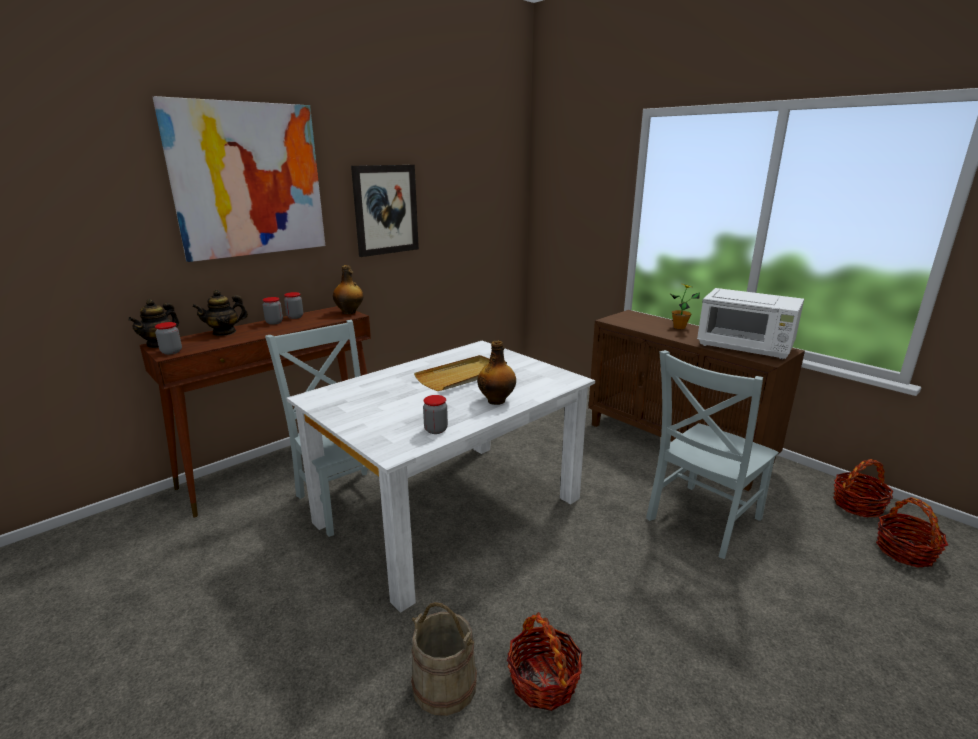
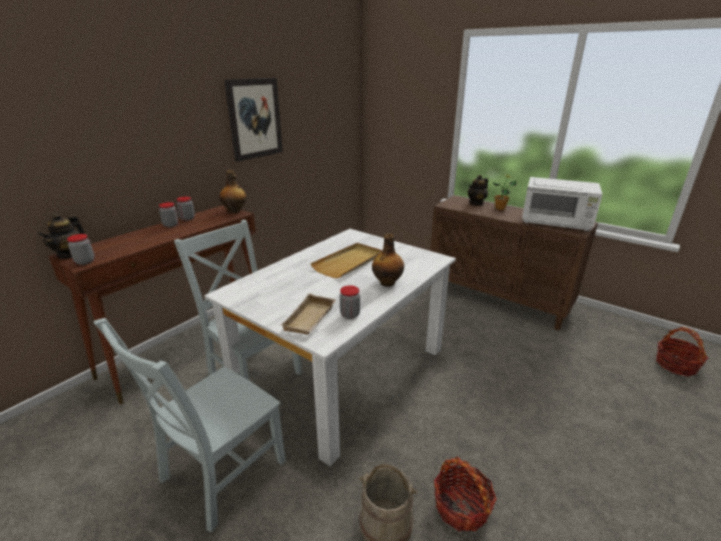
camera: 10 degrees left, 5 degrees up
(224, 332) = (128, 238): teapot -> teapot (476, 203)
(248, 180) = (135, 95): picture -> none
(389, 430) = (311, 319): none -> beige tray
(701, 520) = (534, 357): grey chair -> grey chair (219, 474)
(857, 505) = (635, 333): basket -> none

